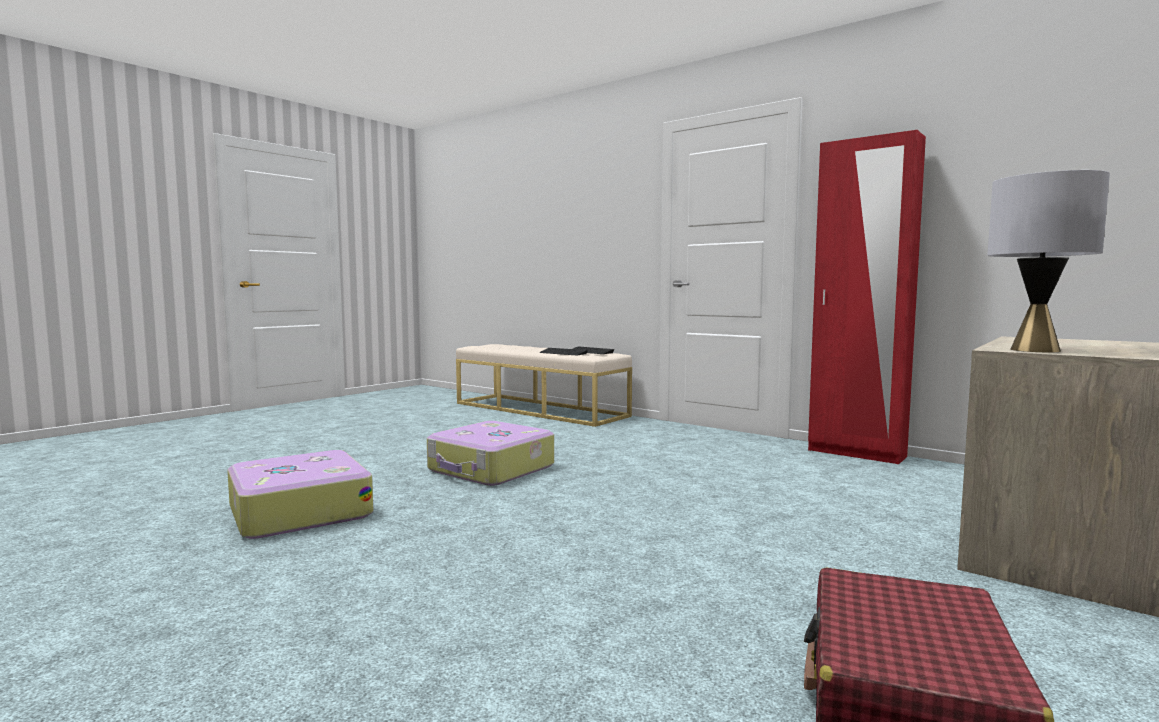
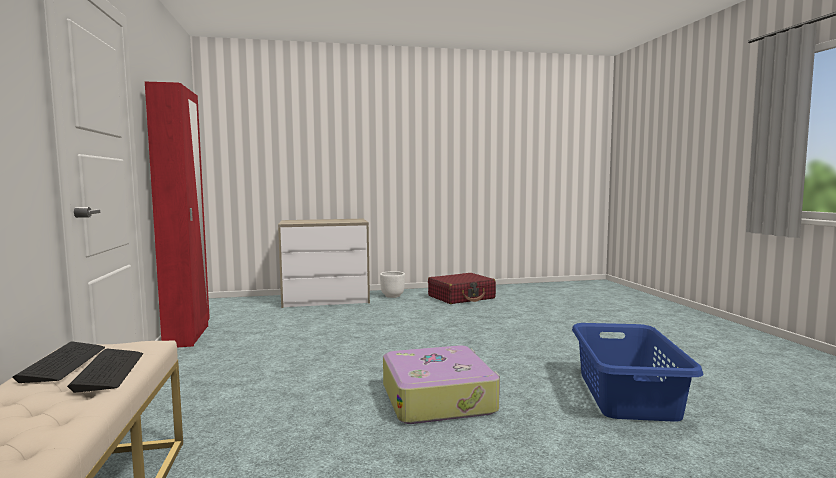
camera: 140 degrees left, 0 degrees up
(299, 511) = (627, 394): suitcase -> blue laundry basket
(1034, 350) = (355, 221): grey table lamp -> none
(1040, 622) = (392, 296): none -> white planter

